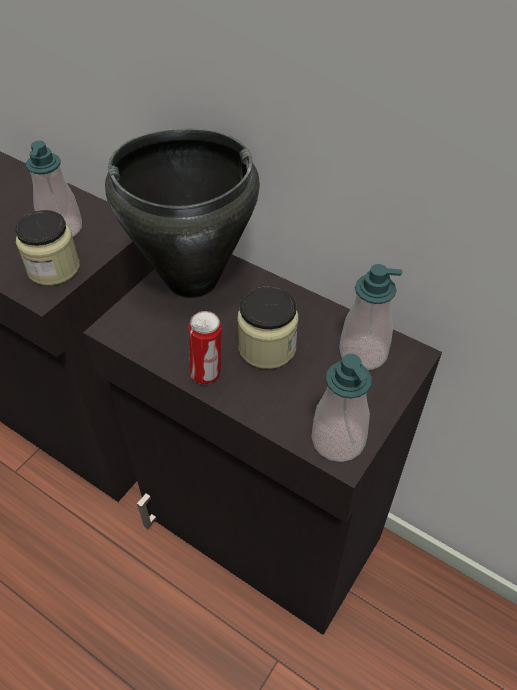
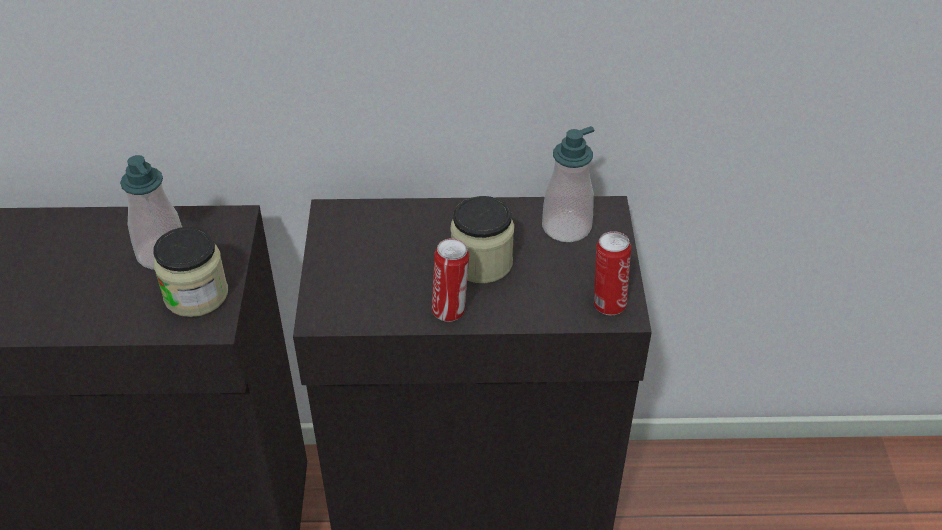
camera: 35 degrees left, 5 degrees down
(191, 279) = (353, 238): black cooking pot -> none
(338, 440) = (608, 304): soap dispenser -> can

